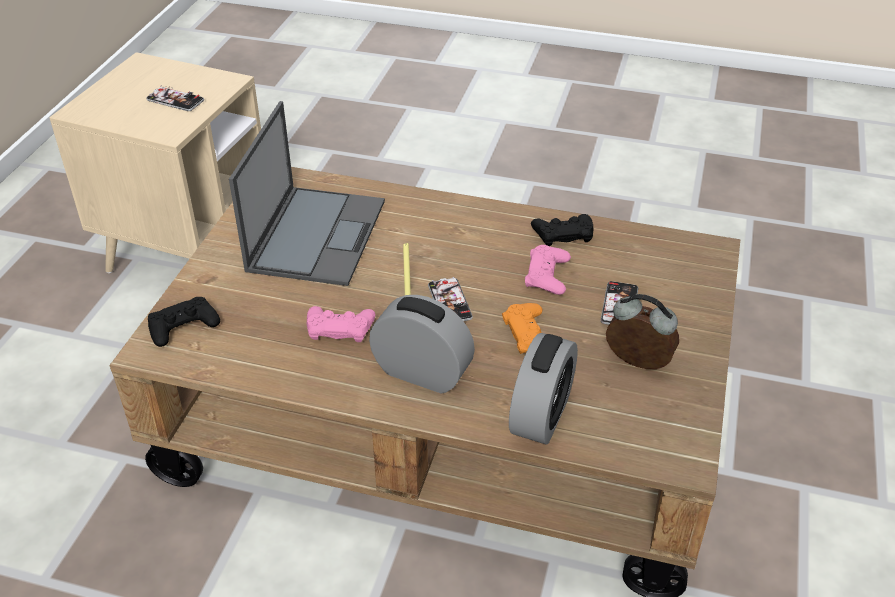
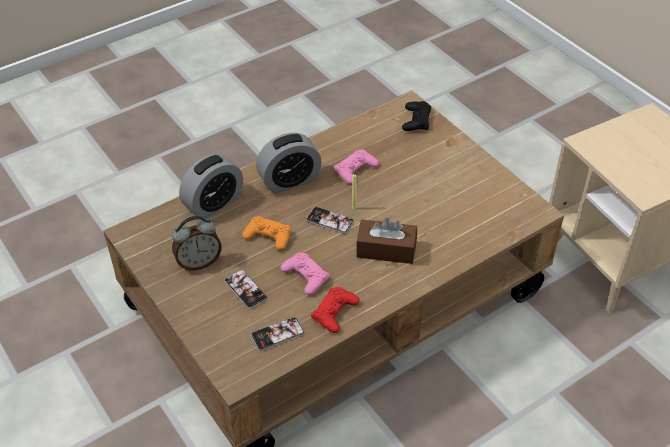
camera: 130 degrees right, 5 degrees up
(175, 100) = (632, 159): phone -> phone (277, 334)
(317, 234) = (451, 200): laptop -> none
(443, 242) = (386, 250): none -> brown tissue box
(541, 416) = (214, 204): alarm clock -> alarm clock turned 105 degrees counterclockwise
(563, 233) = (335, 312): black game controller -> red game controller

